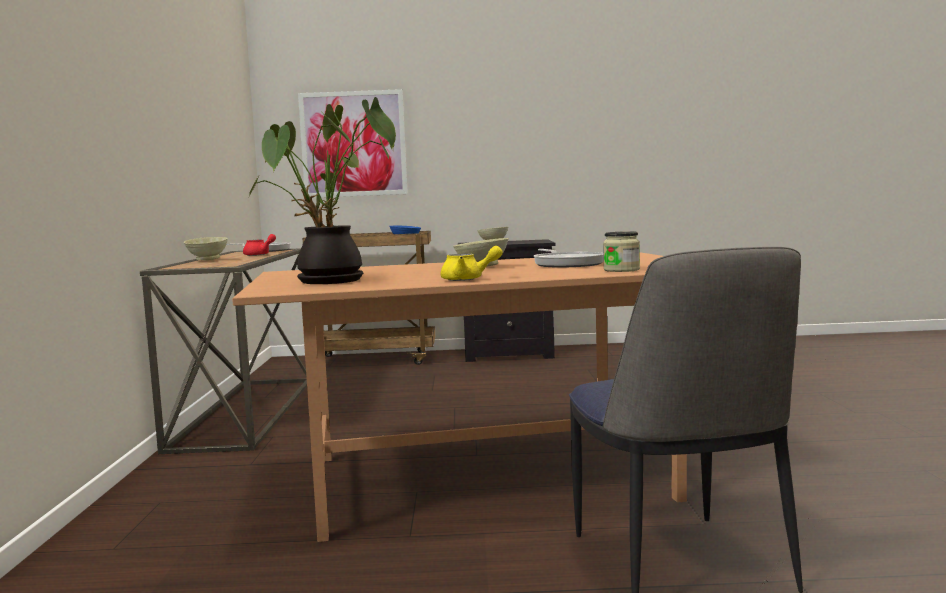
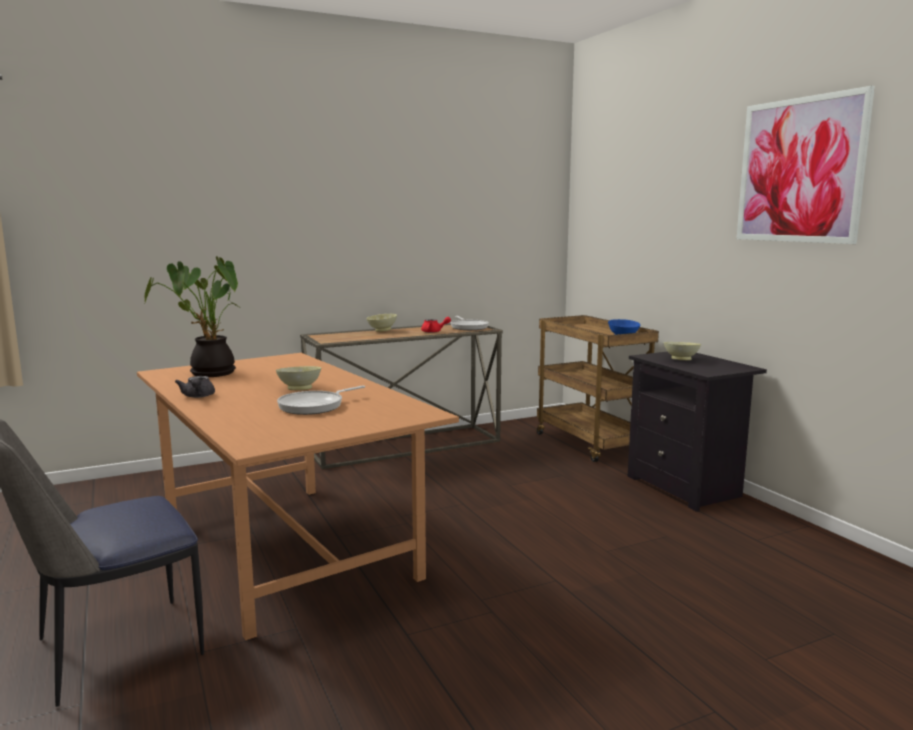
camera: 65 degrees right, 5 degrees up
(353, 144) = (622, 231): picture -> picture (799, 170)
(468, 279) = (198, 396): yellow teapot -> grey teapot
(621, 270) = (243, 424): jar -> none

